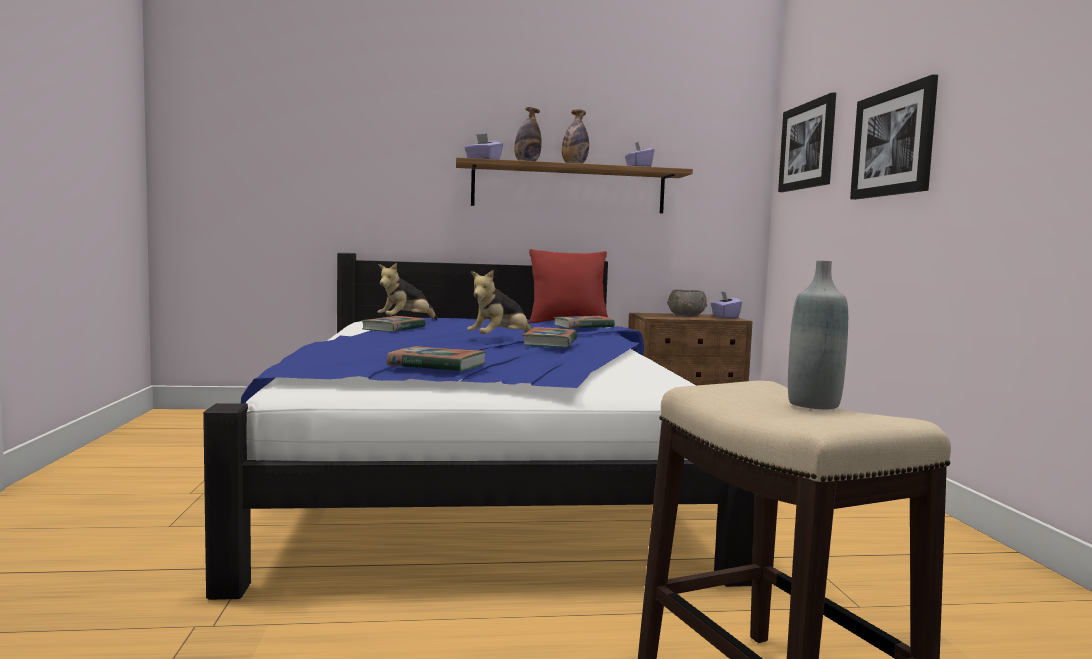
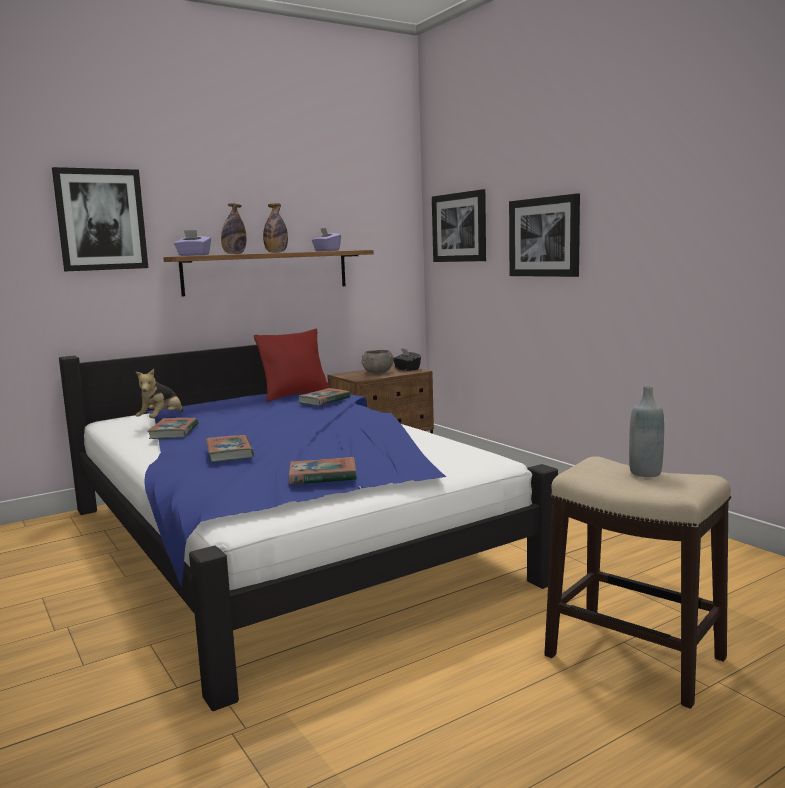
camera: 25 degrees left, 5 degrees up
(398, 120) = (101, 220): none -> picture
(500, 340) = (292, 431): plush toy -> none
(550, 342) = (344, 429): book -> book (229, 453)
(725, 317) = (406, 369): purple tissue box -> black tissue box

